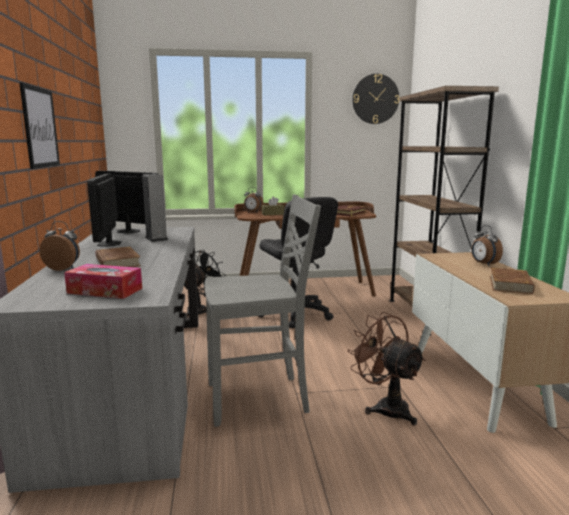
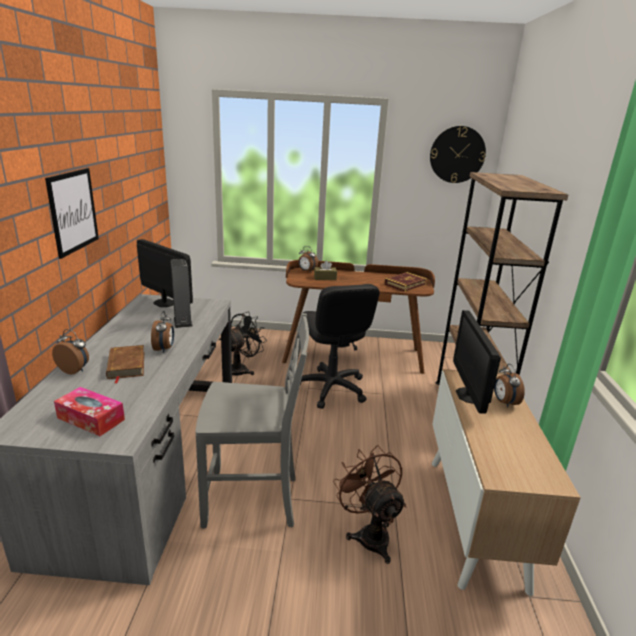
camera: 10 degrees right, 10 degrees up
(109, 243) = (136, 326): monitor -> monitor (469, 395)
(150, 252) = (164, 349): none -> alarm clock
(510, 284) = (510, 448): brown book -> none

